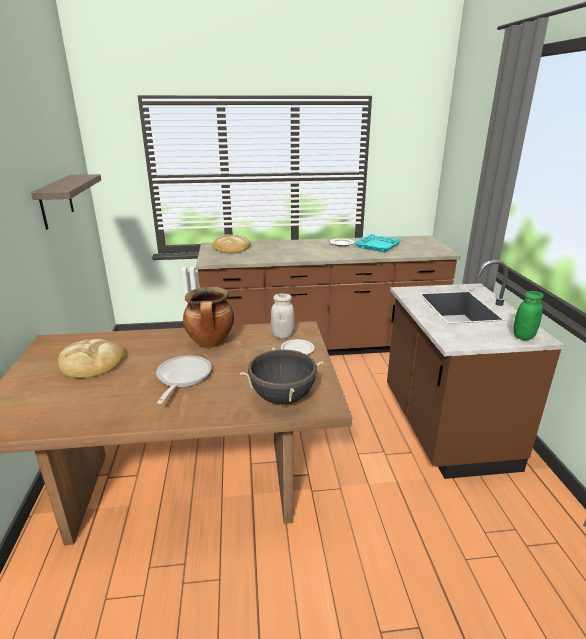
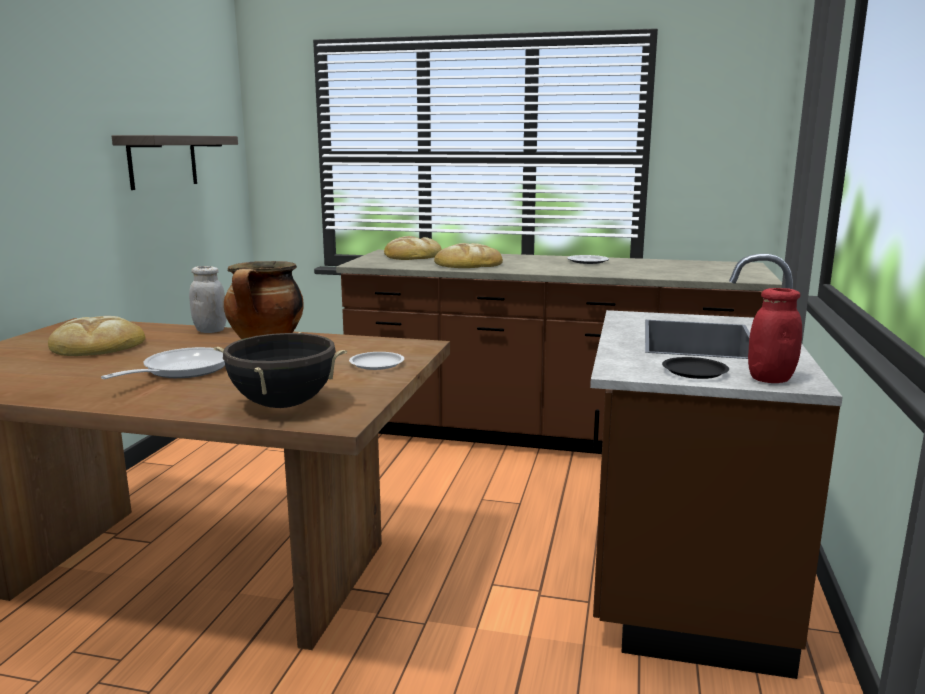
camera: 20 degrees right, 10 degrees down
(276, 253) = (467, 264): none -> bread
(282, 335) = (377, 349): white jar -> white jar (210, 330)
(378, 246) = (645, 267): turquoise tray -> none
(486, 337) = (695, 372): none -> black plate
(523, 336) = (770, 379): green jar -> red jar

